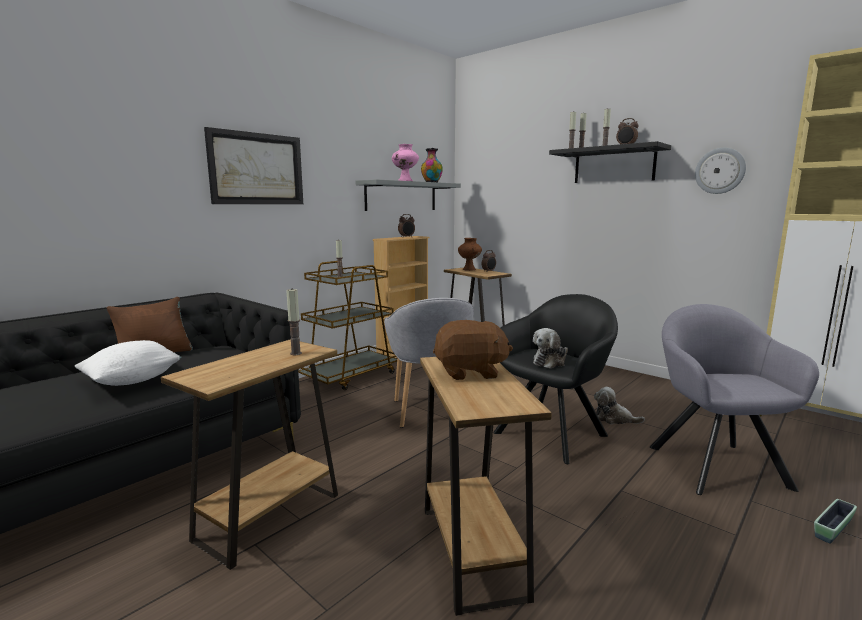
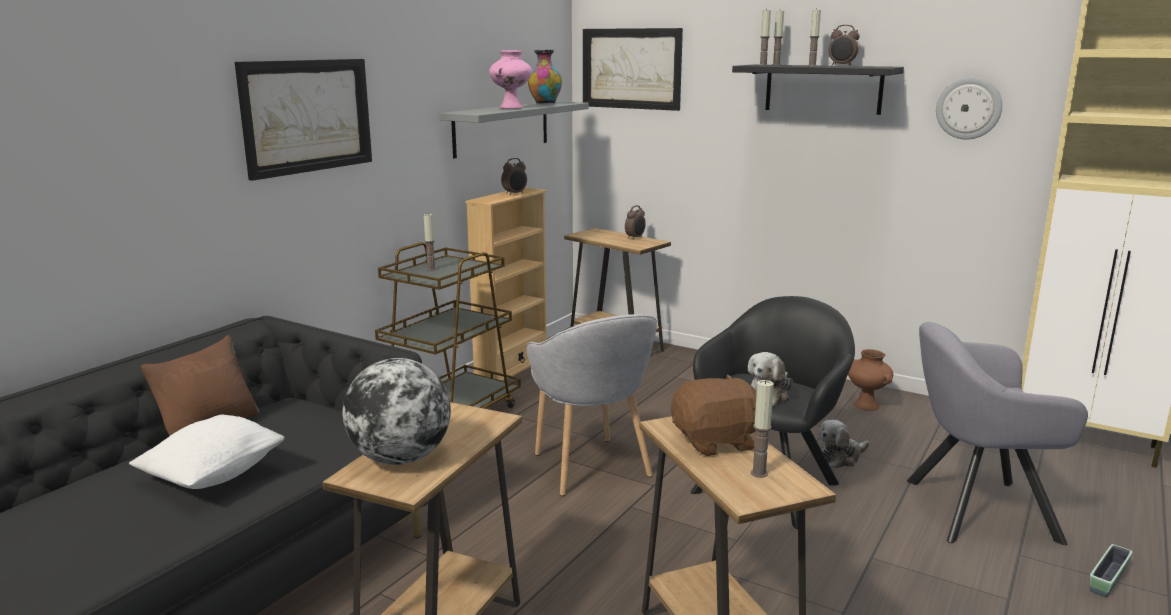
camera: 10 degrees left, 5 degrees up
(227, 367) = (400, 458): none -> globe
(296, 353) = (472, 427): candle -> candle (759, 473)
(469, 269) = (604, 234): brown vase -> brown vase (867, 405)
(490, 162) = (631, 68): none -> picture
(614, 419) = (841, 458): plush toy -> plush toy turned 45 degrees counterclockwise
(713, 463) = (971, 509): grey armchair -> grey armchair turned 75 degrees counterclockwise

